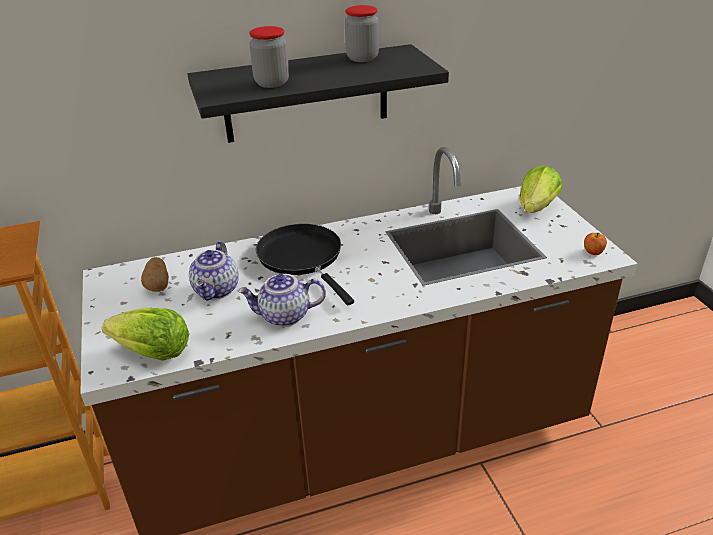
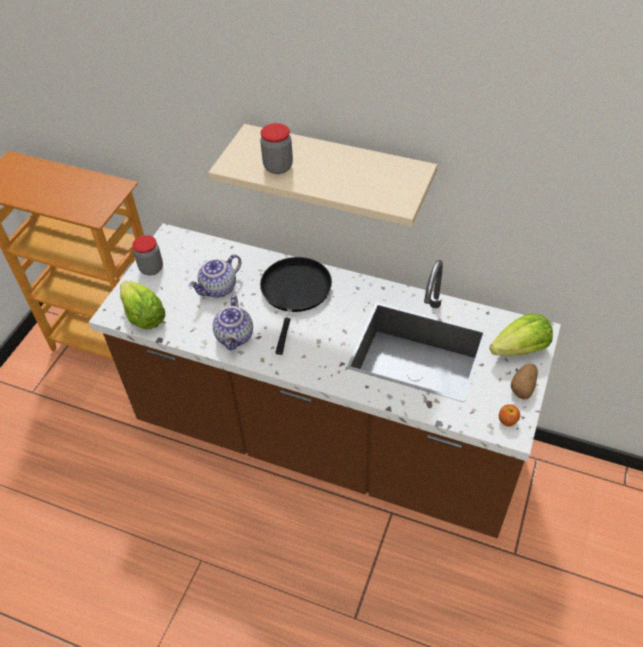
camera: 40 degrees right, 15 degrees up
(158, 284) = (191, 262): potato -> potato (523, 387)
(284, 317) = (235, 337): teapot -> teapot turned 120 degrees counterclockwise
(306, 94) = (338, 170): black shelf -> beige shelf
(362, 58) = (374, 166): jar -> jar (151, 268)

